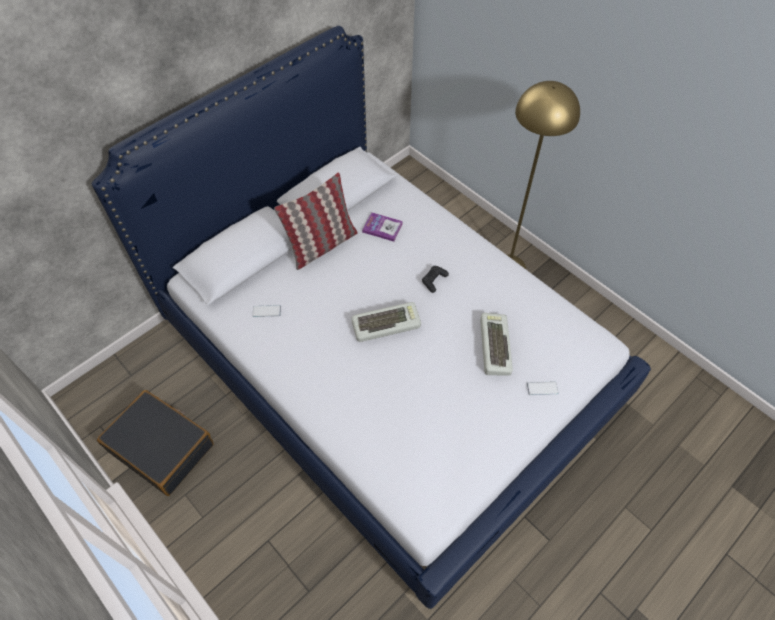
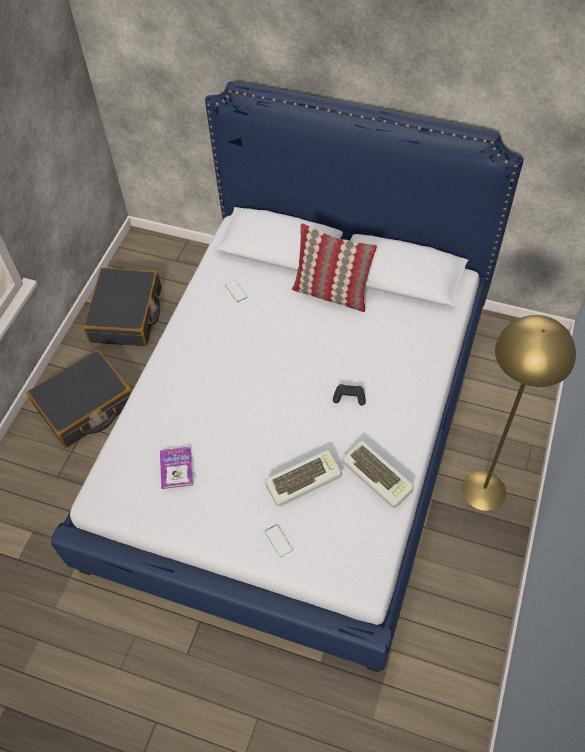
camera: 65 degrees right, 0 degrees up
(244, 530) = (86, 406): none -> black suitcase
(382, 227) = (385, 328): book -> book (176, 468)
(386, 323) = (275, 381): keyboard -> keyboard (379, 476)

